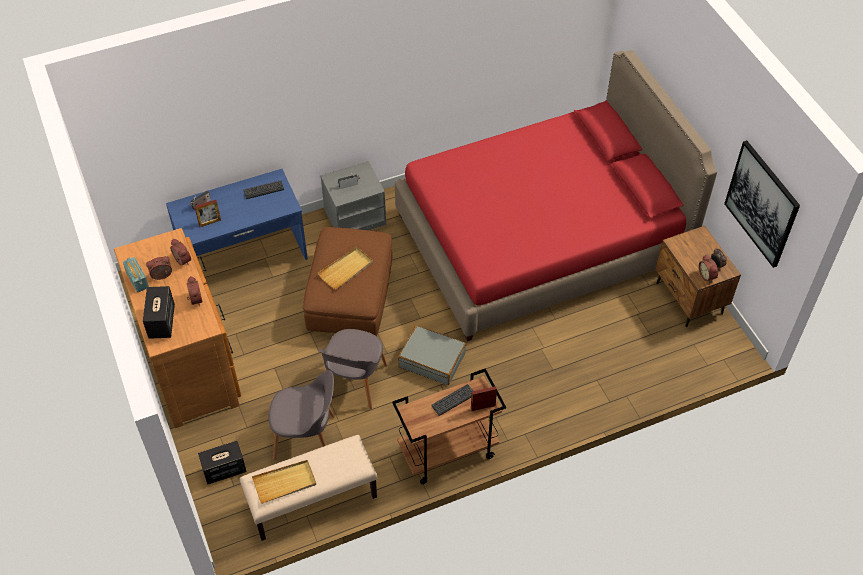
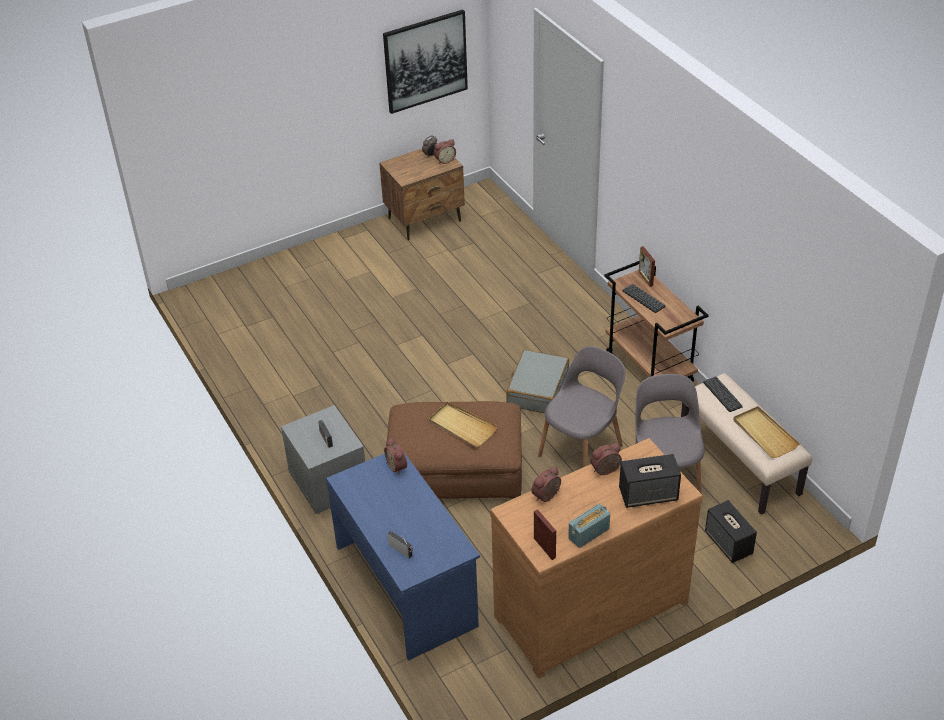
camera: 95 degrees left, 10 degrees down
(162, 276) = (576, 510): alarm clock -> alarm clock (398, 466)
(210, 222) = (432, 534): picture frame -> picture frame (544, 548)
(263, 190) = (368, 489): keyboard -> keyboard (722, 394)
(354, 383) = (582, 449): grey chair -> grey chair turned 60 degrees counterclockwise
(540, 239) = (353, 321): red bed -> none

